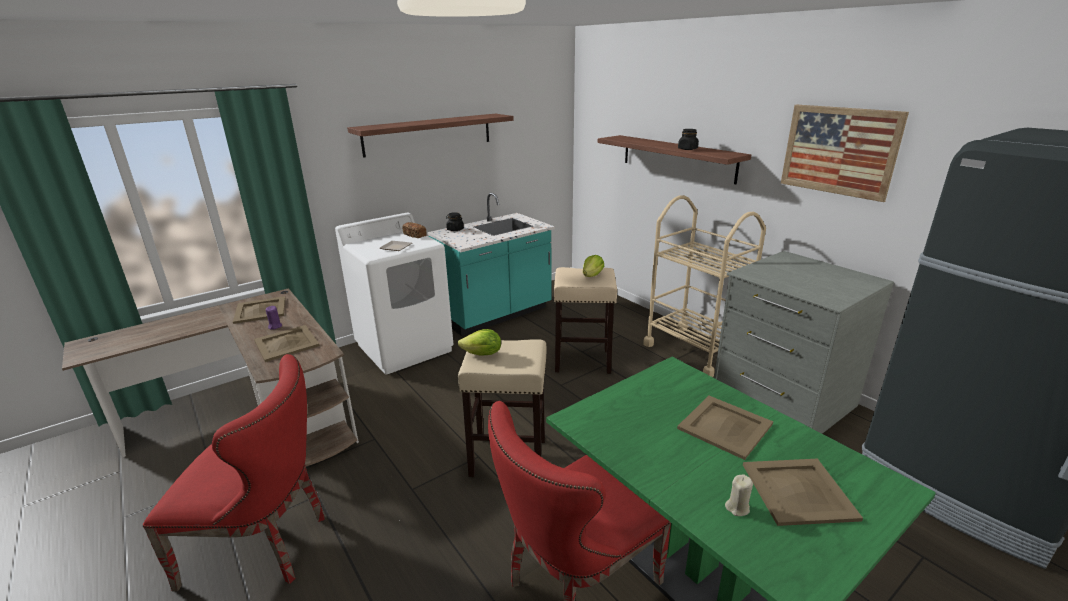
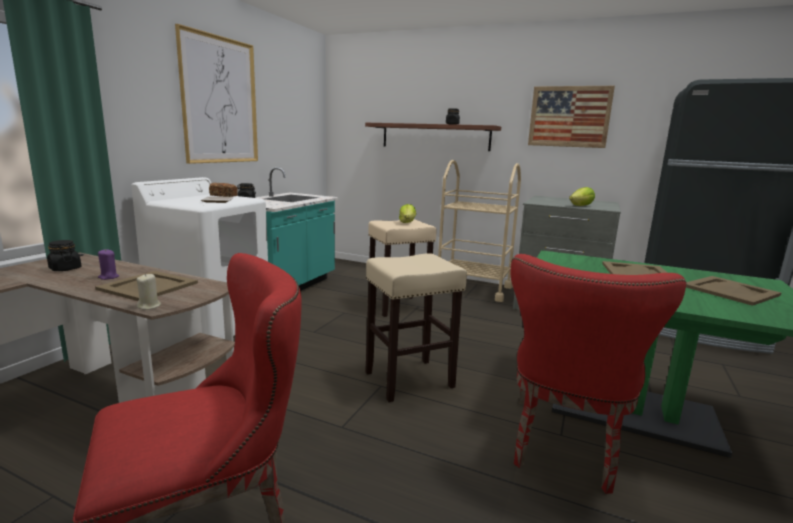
camera: 30 degrees left, 10 degrees down
(261, 310) = (65, 269): beige tray -> black jar
(428, 134) = (220, 101): shelf -> picture
(482, 354) = (397, 264): lettuce -> lettuce (581, 206)
(737, 507) = (719, 303): beige candle -> beige candle (149, 306)

